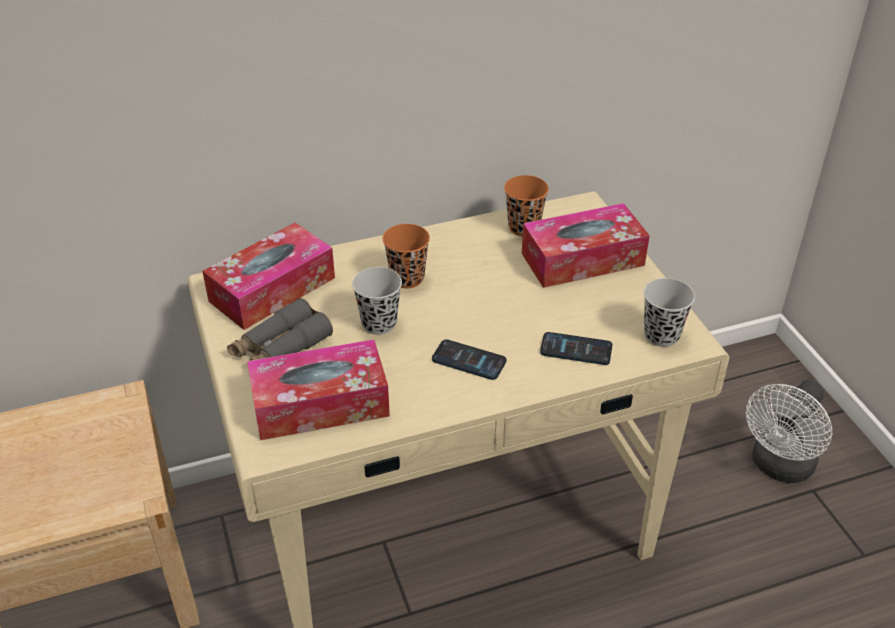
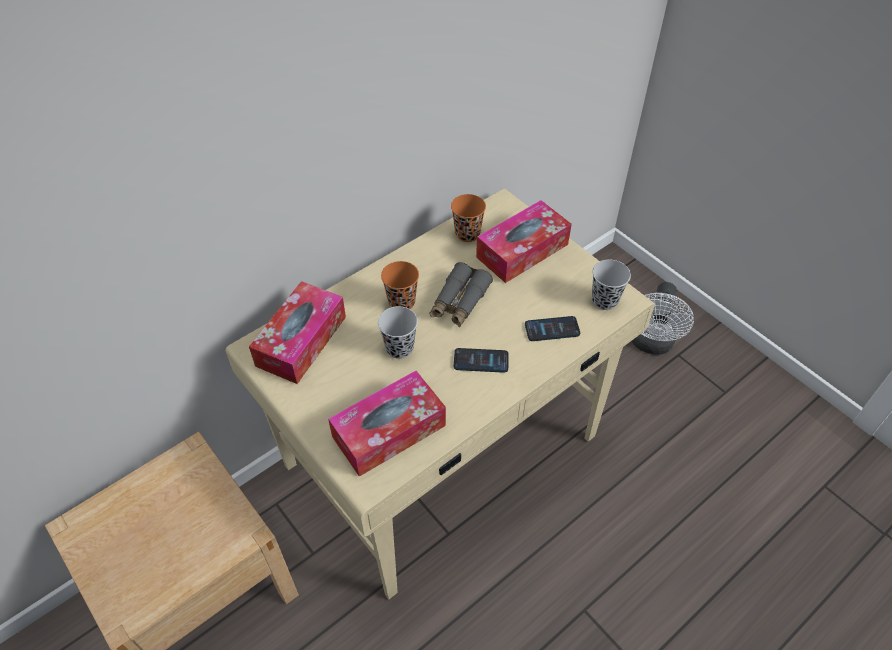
camera: 20 degrees left, 10 degrees up
(280, 347) = (334, 391): grey binoculars -> grey binoculars (459, 302)

